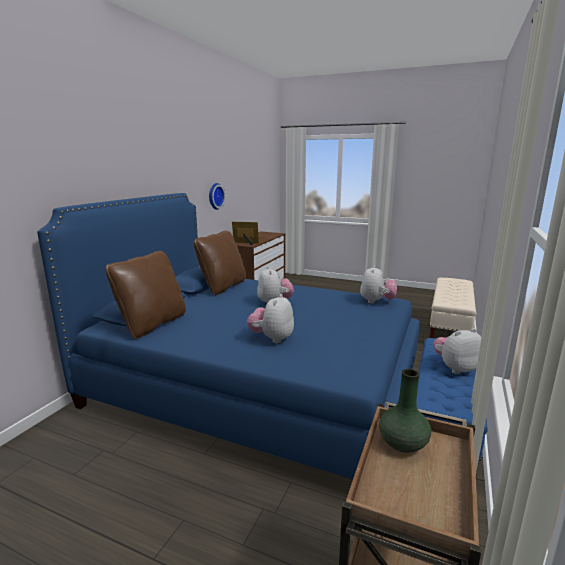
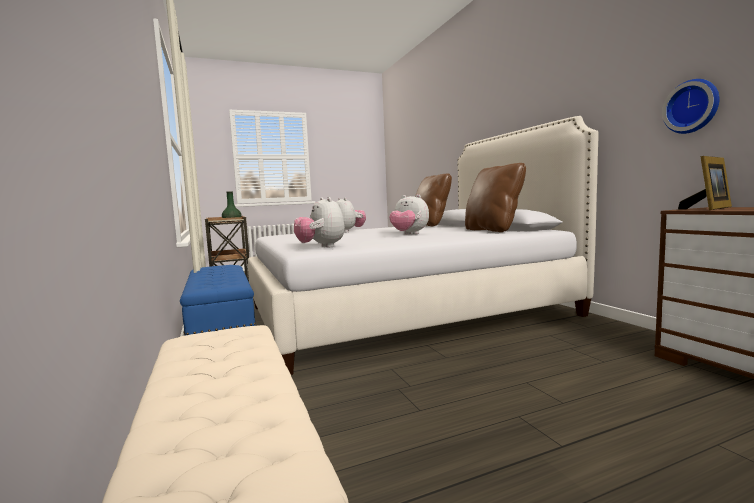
camera: 135 degrees right, 10 degrees down
(255, 386) = (406, 311): blue bed -> white bed
(455, 368) = (212, 276): plush toy -> none

